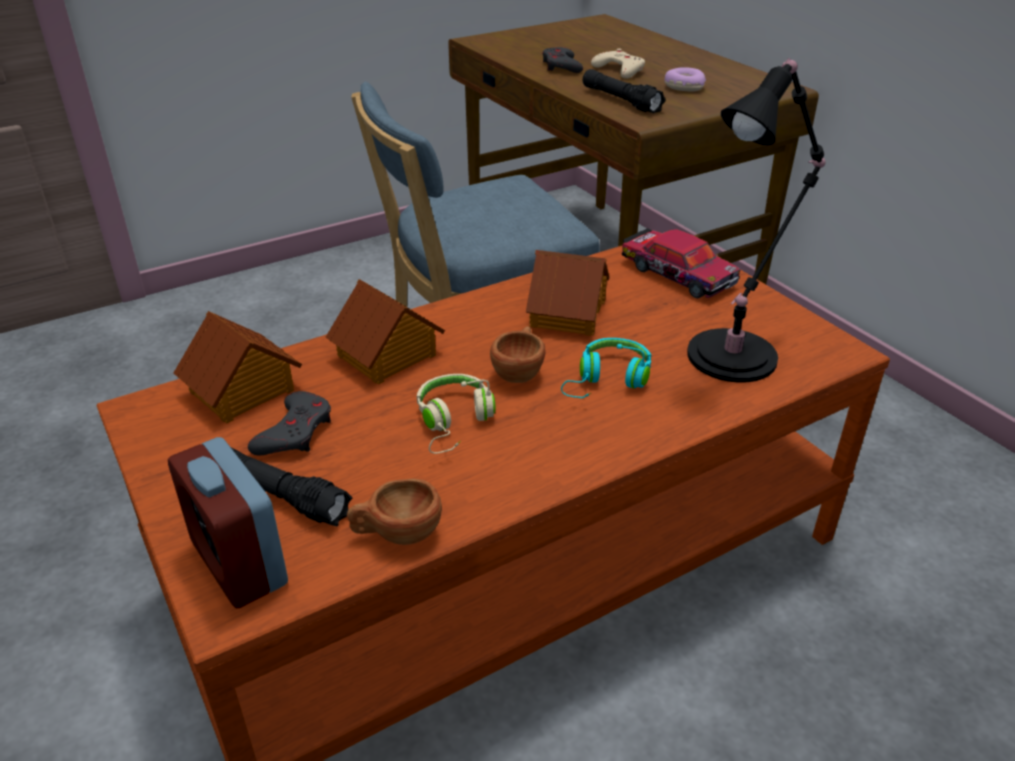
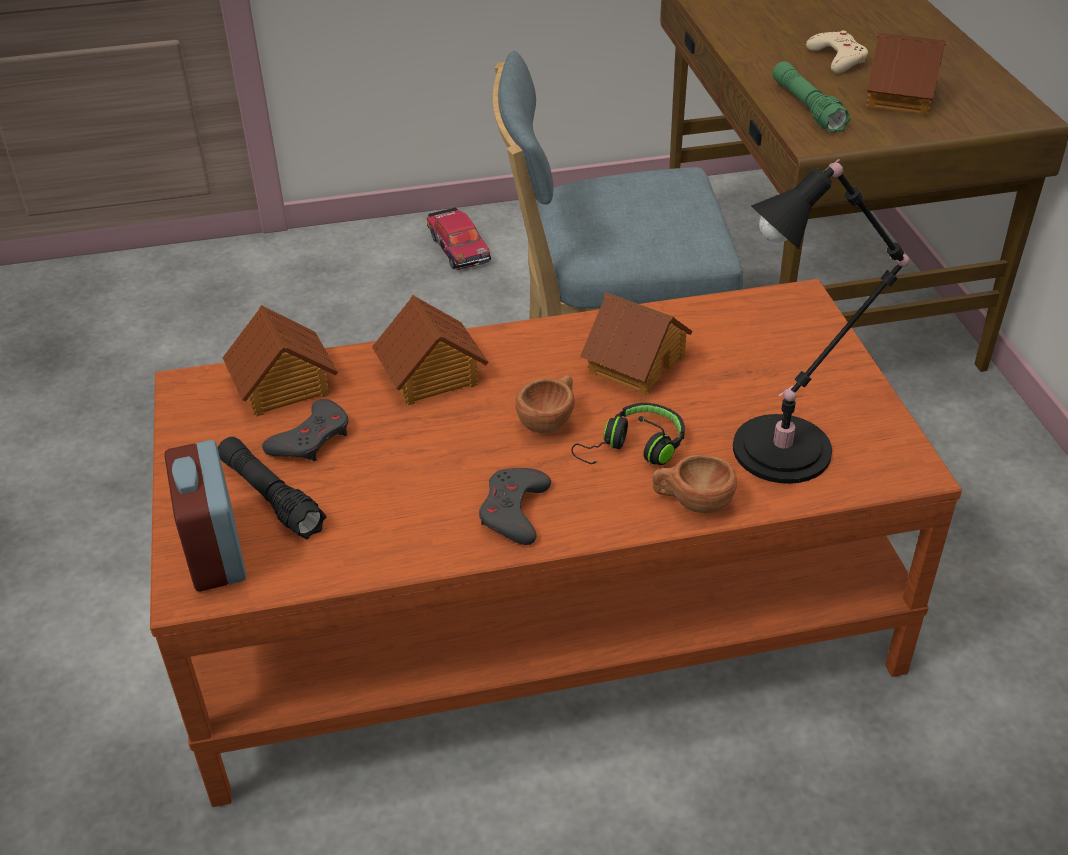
camera: 20 degrees right, 5 degrees up
(397, 534) = (355, 559): brown cup -> brown cup (692, 502)
(454, 422) = (460, 461): beige headphones -> none
(561, 66) = (770, 43): grey game controller -> grey game controller (514, 511)
(608, 380) = (634, 449): turquoise headphones -> black headphones
(620, 101) = (807, 107): black flashlight -> green flashlight
(677, 274) = (785, 337): toy car -> toy car (459, 247)
(683, 87) = (899, 96): donut -> toy house

